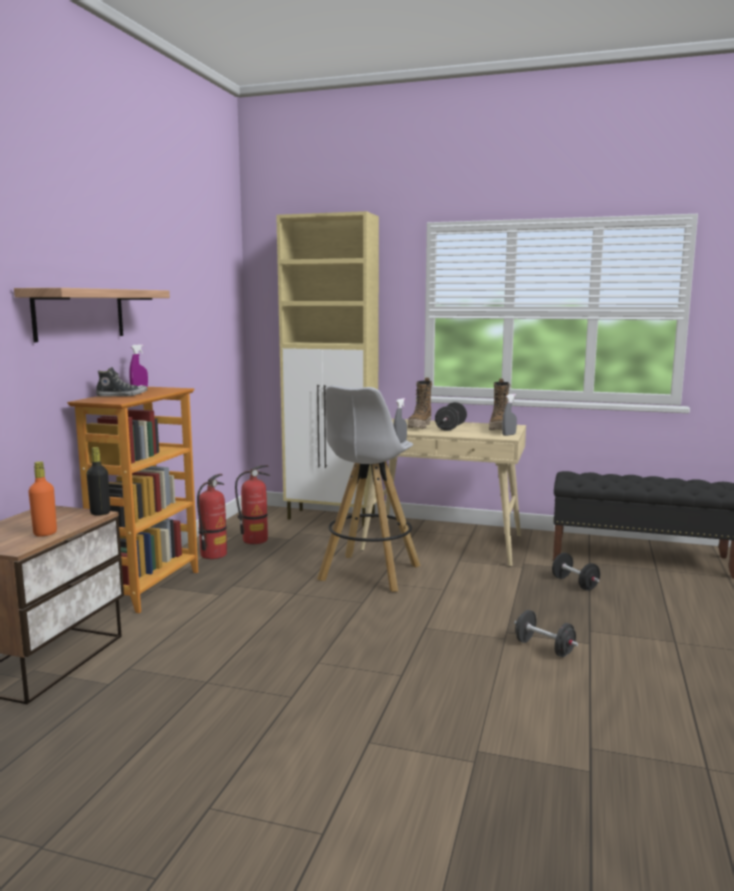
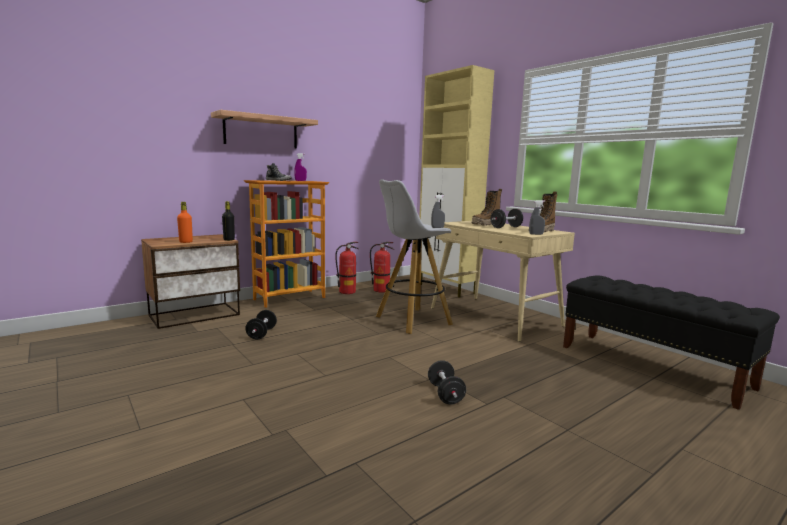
camera: 35 degrees right, 0 degrees up
(575, 583) = (552, 365): black dumbbell -> black dumbbell (261, 334)

